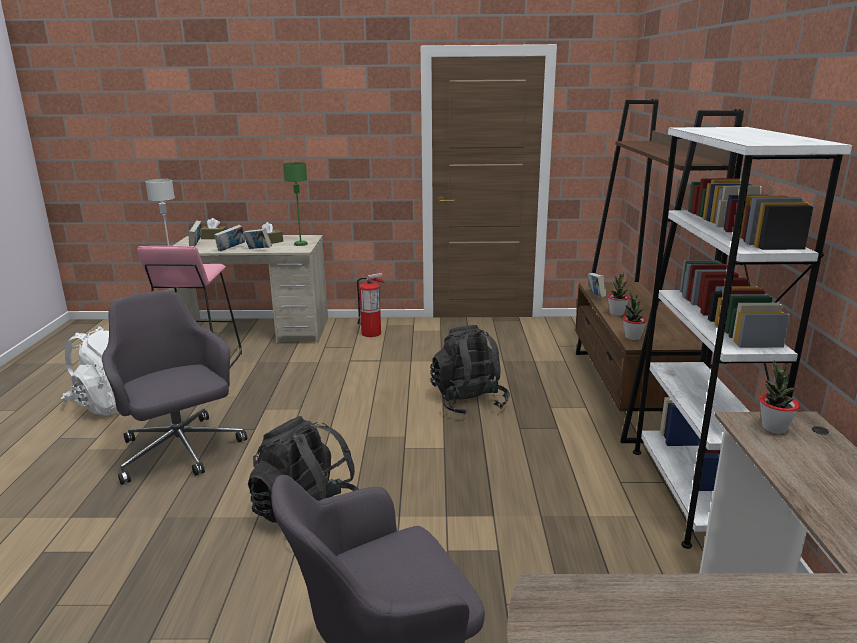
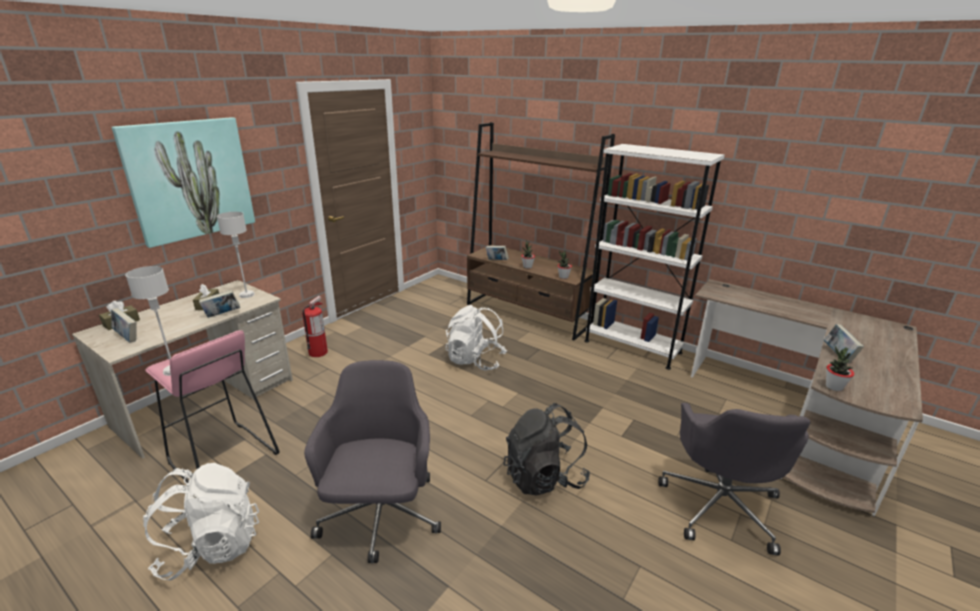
camera: 55 degrees left, 5 degrees up
(180, 451) = (381, 517): grey office chair -> grey office chair turned 90 degrees clockwise
(231, 249) = (188, 325): book -> book (838, 355)
(295, 131) = (190, 179): none -> picture
(300, 244) = (246, 295): green table lamp -> grey table lamp
(468, 401) = (475, 360): black backpack -> white backpack
(774, 428) = (719, 291): potted plant -> potted plant (833, 387)

